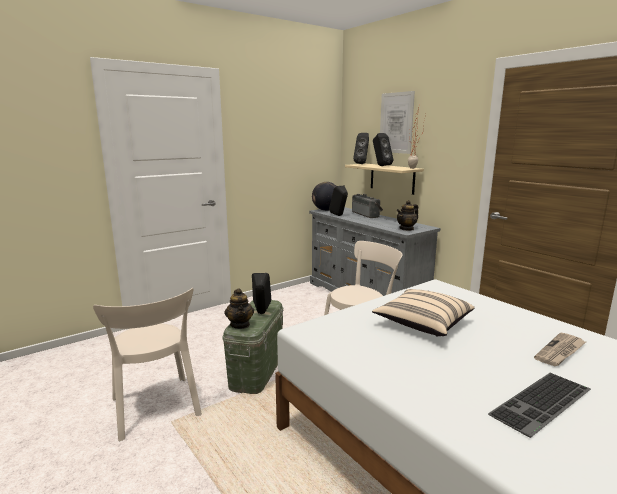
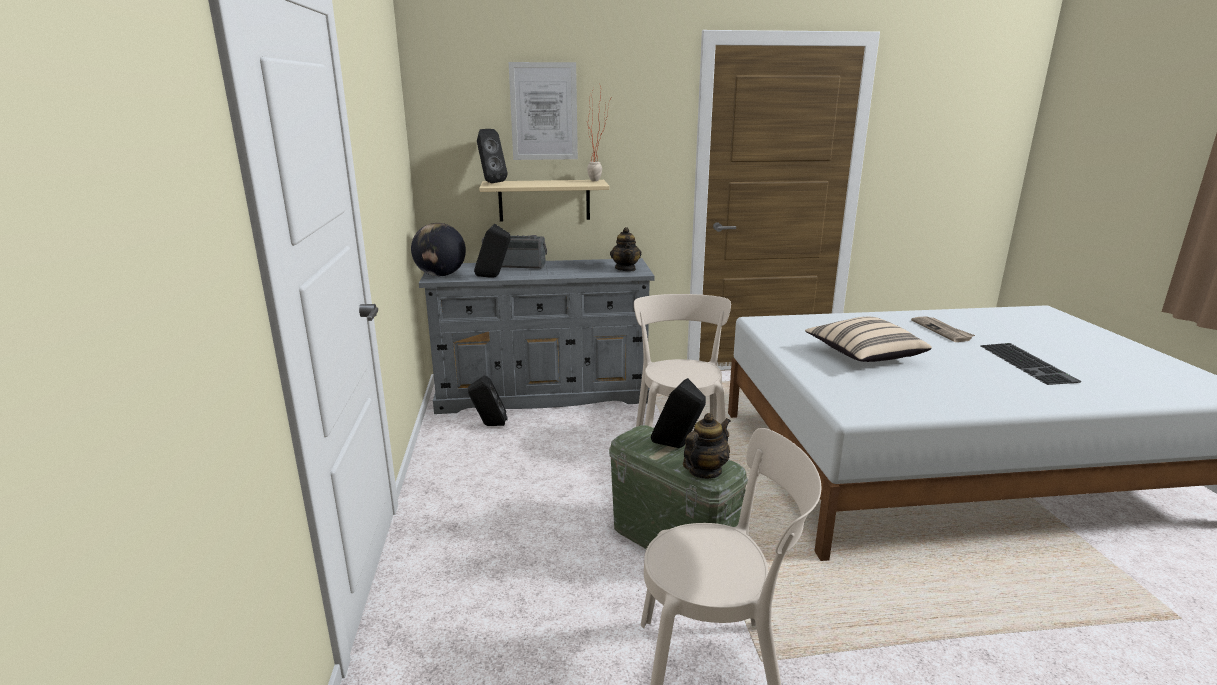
camera: 60 degrees left, 5 degrees up
(240, 325) = (705, 471): teapot -> teapot turned 60 degrees counterclockwise
(380, 166) = (537, 182): black speaker -> black speaker (489, 425)

